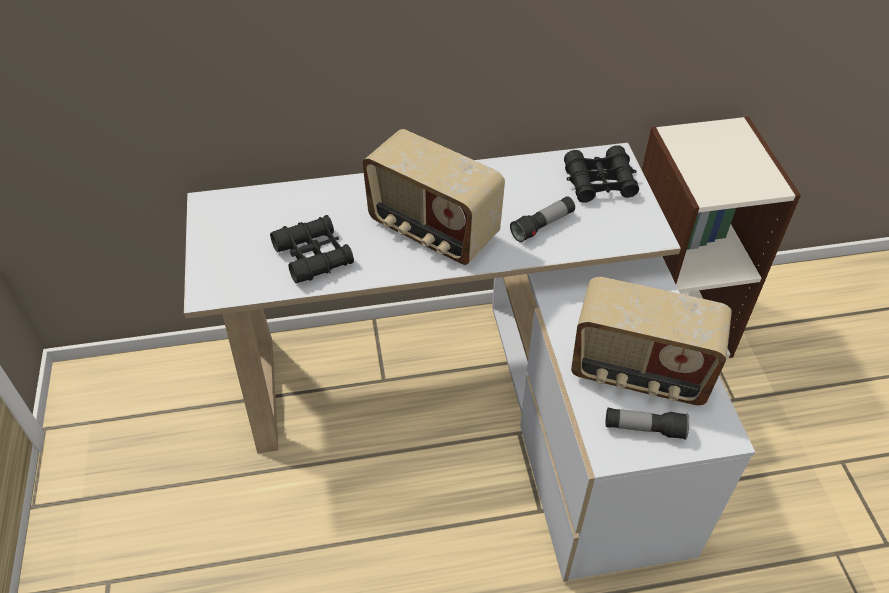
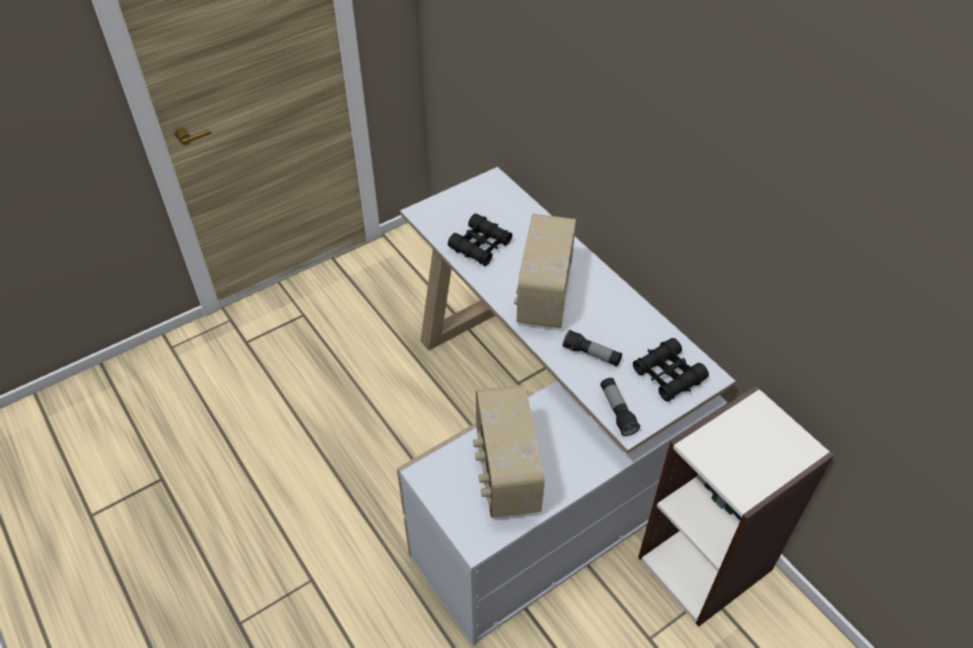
camera: 65 degrees right, 0 degrees up
(644, 428) = (455, 489): flashlight -> flashlight (617, 411)

